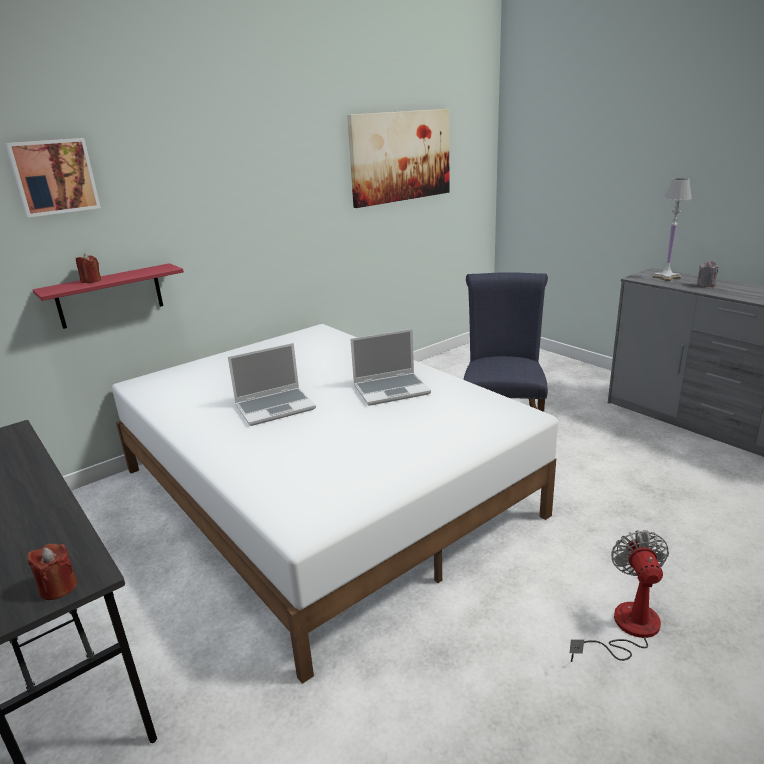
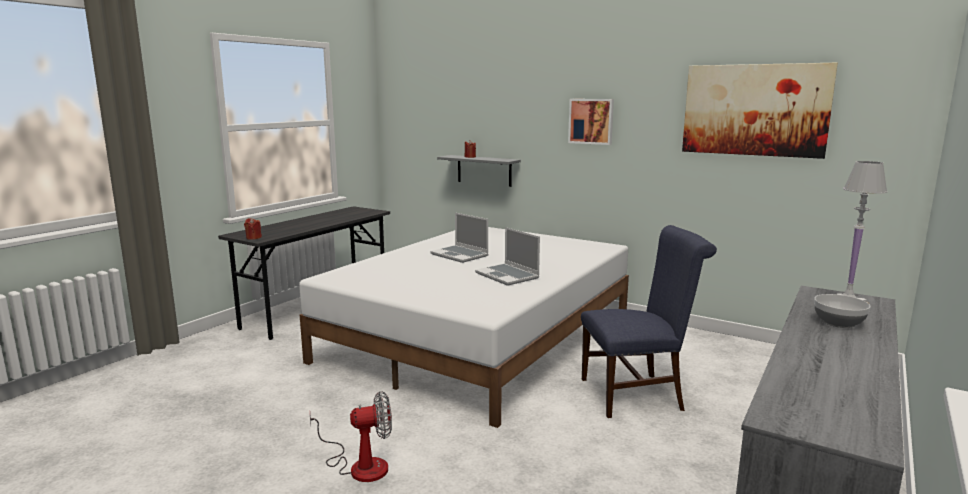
camera: 70 degrees right, 10 degrees down
(54, 177) = (472, 95): picture -> picture (591, 121)
(110, 296) = (484, 170): red shelf -> grey shelf
(705, 285) = (839, 322): grey candle -> bowl

